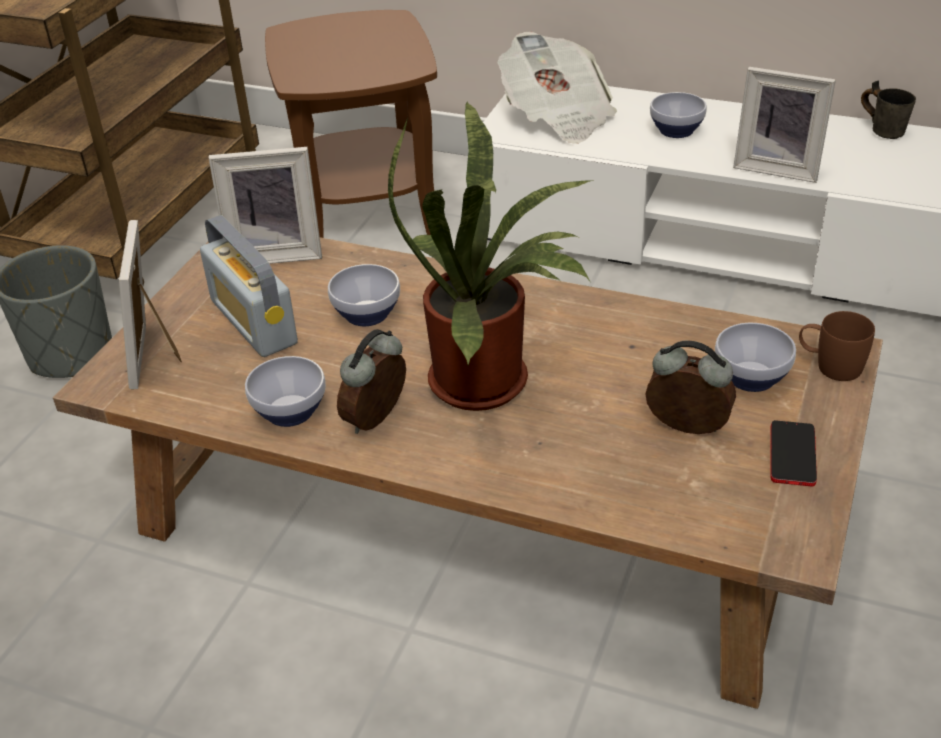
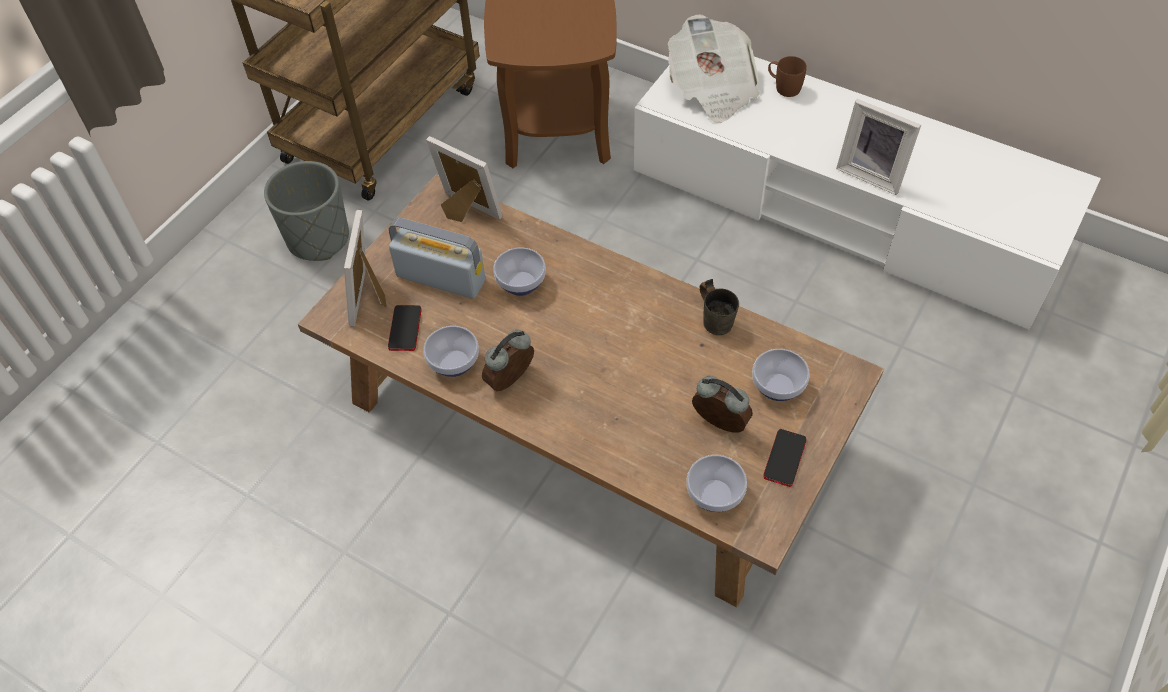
camera: 10 degrees right, 15 degrees up
(212, 382) = (405, 328): none -> phone
(253, 322) = (440, 278): radio -> radio turned 135 degrees clockwise
(275, 252) = (465, 213): picture frame -> picture frame turned 150 degrees counterclockwise
(489, 383) = (594, 361): potted plant -> none
(675, 130) = (802, 119): bowl -> bowl (713, 494)
(830, 365) = (837, 386): brown mug -> brown mug (783, 87)
(884, 129) = (972, 144): grey mug -> grey mug (717, 318)

